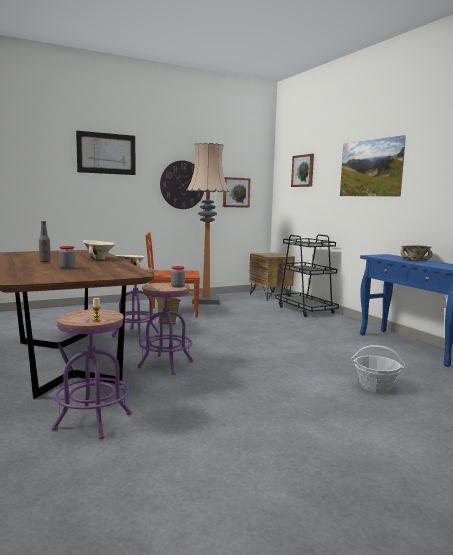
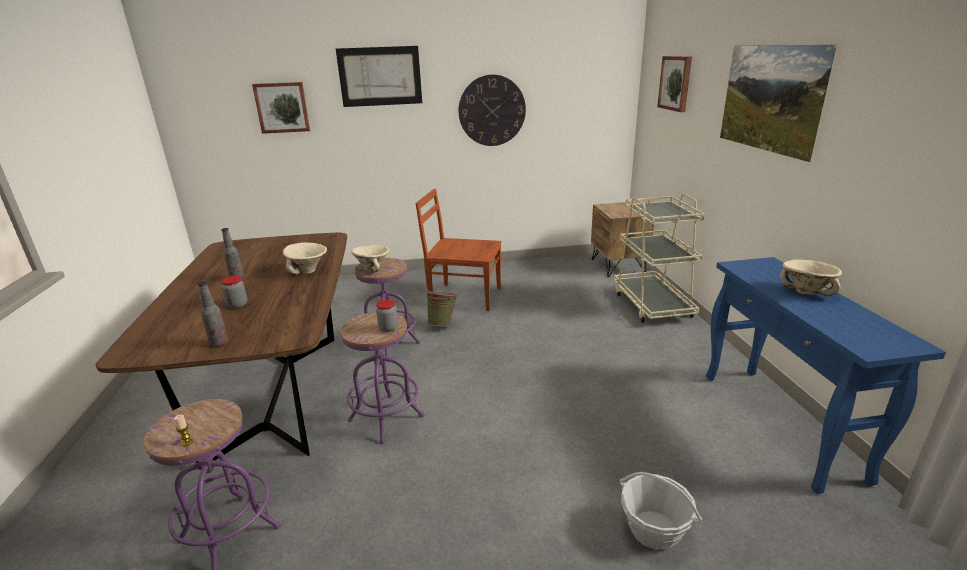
camera: 20 degrees right, 15 degrees up
(81, 277) = (219, 343): none -> bottle
(206, 301) = (521, 273): floor lamp -> none
(236, 192) = (575, 114): picture -> picture (282, 107)
(305, 310) = (652, 305): black cart -> beige cart

